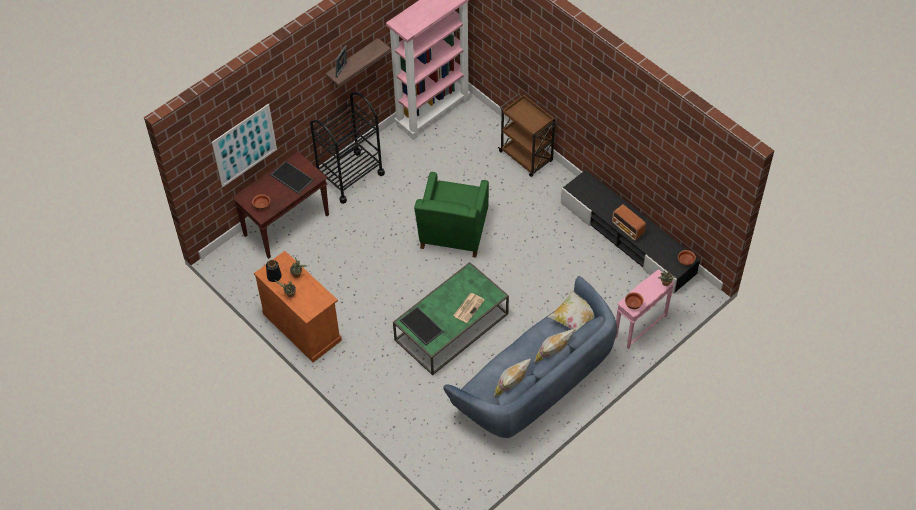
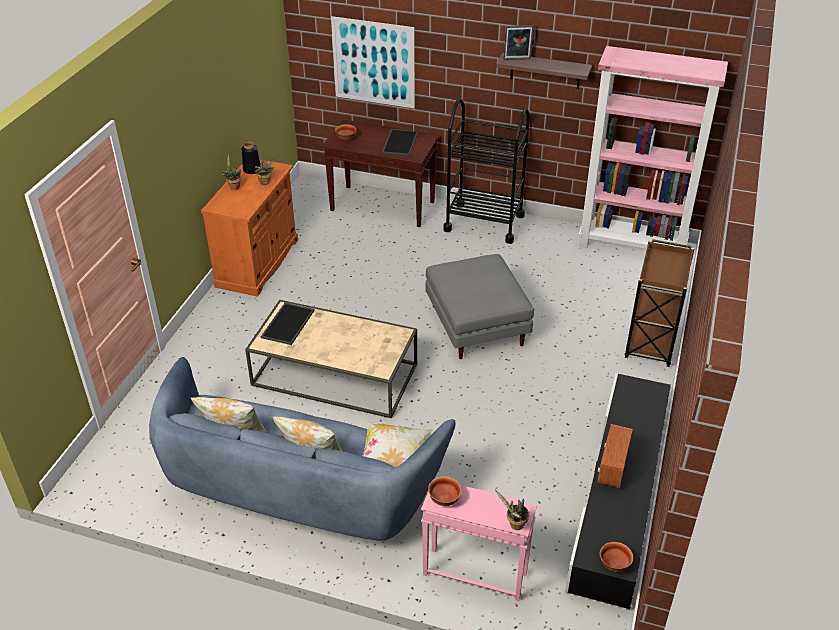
camera: 60 degrees right, 15 degrees down
(451, 327) = (334, 375): green coffee table -> beige coffee table
(453, 233) = (476, 324): green armchair -> grey ottoman
(468, 307) = (344, 353): newspaper -> none

